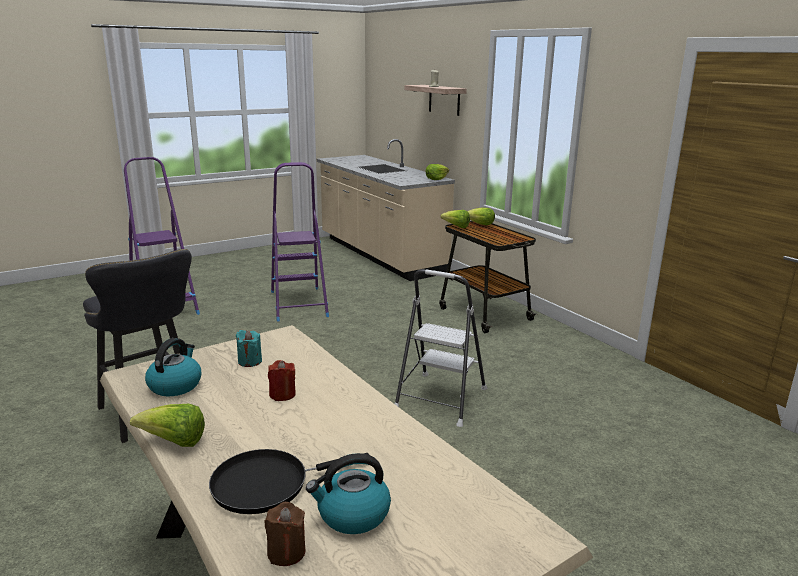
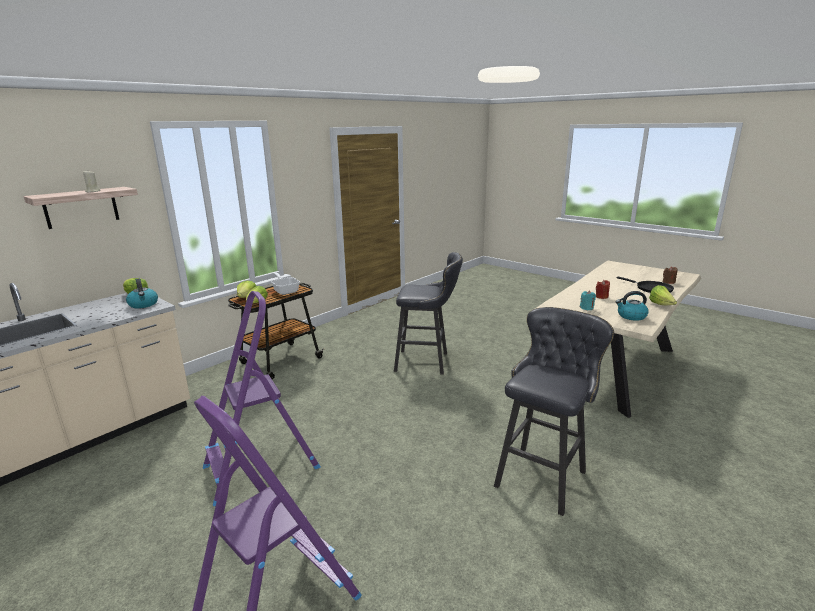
camera: 105 degrees left, 0 degrees up
(352, 514) = (642, 278): kettle -> kettle (143, 304)
(439, 399) = (429, 362): white step ladder -> black stool
(499, 237) = (285, 291): none -> frying pan

